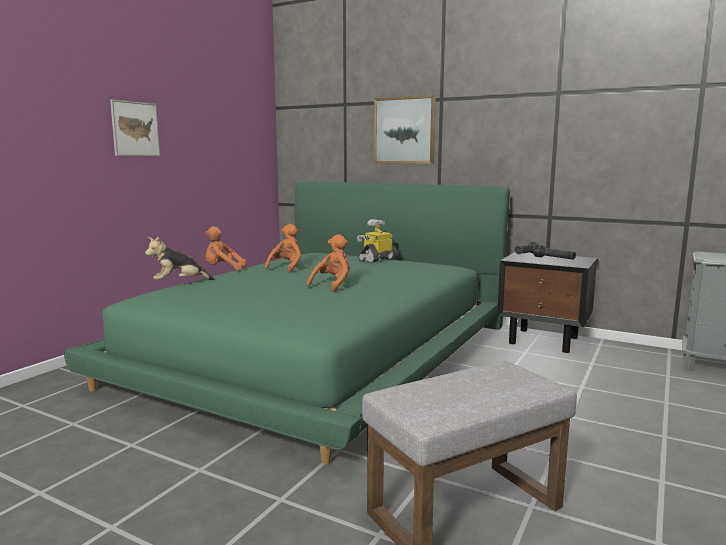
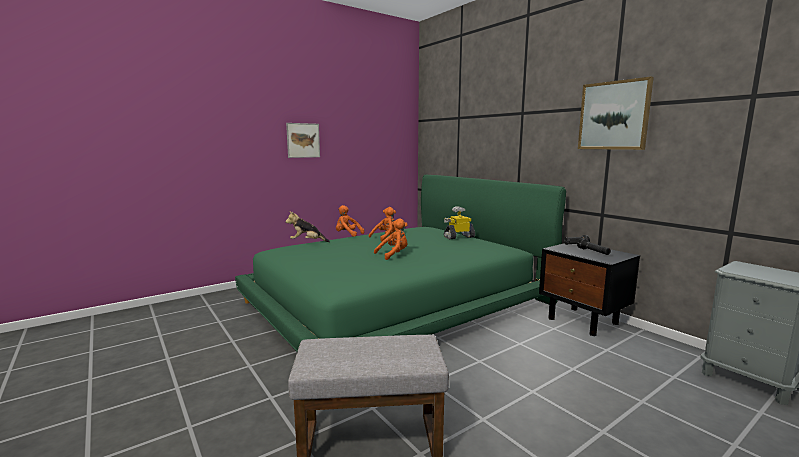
camera: 25 degrees right, 0 degrees up
(404, 130) = (496, 137): picture -> picture (614, 115)

